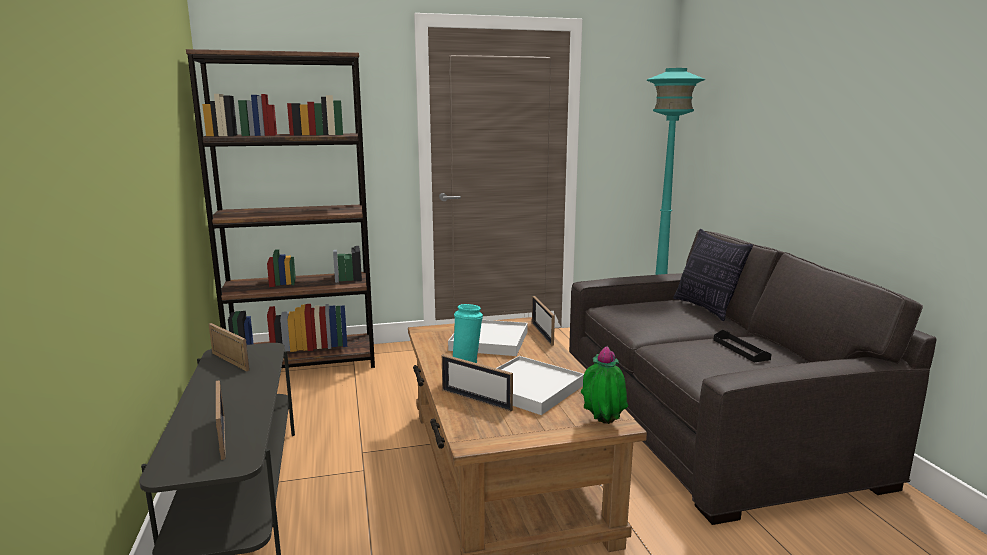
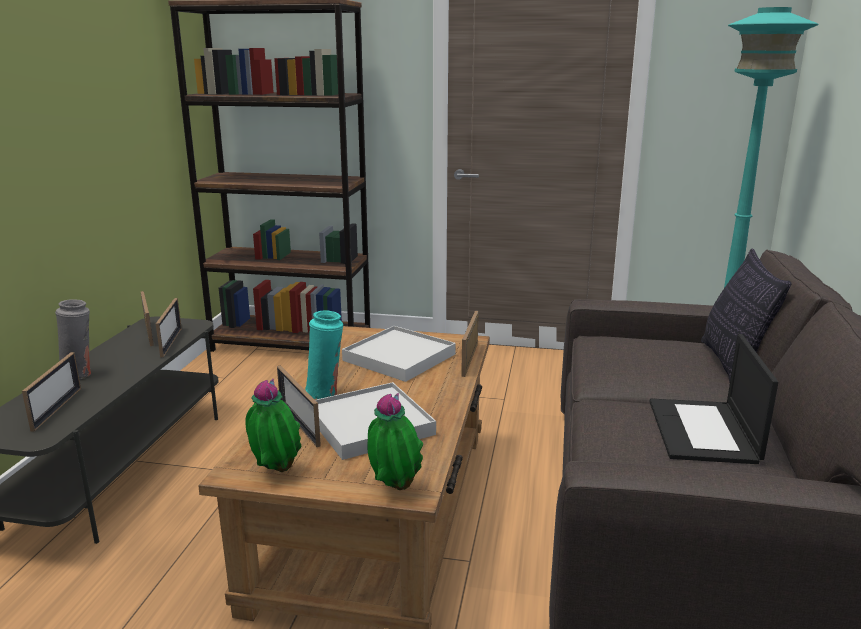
camera: 25 degrees right, 5 degrees up
(205, 406) = (79, 375): none -> grey vase
(263, 365) = (171, 342): none -> picture frame
(503, 434) = (275, 472): none -> potted plant
(740, 349) = (704, 432): black tray -> laptop

